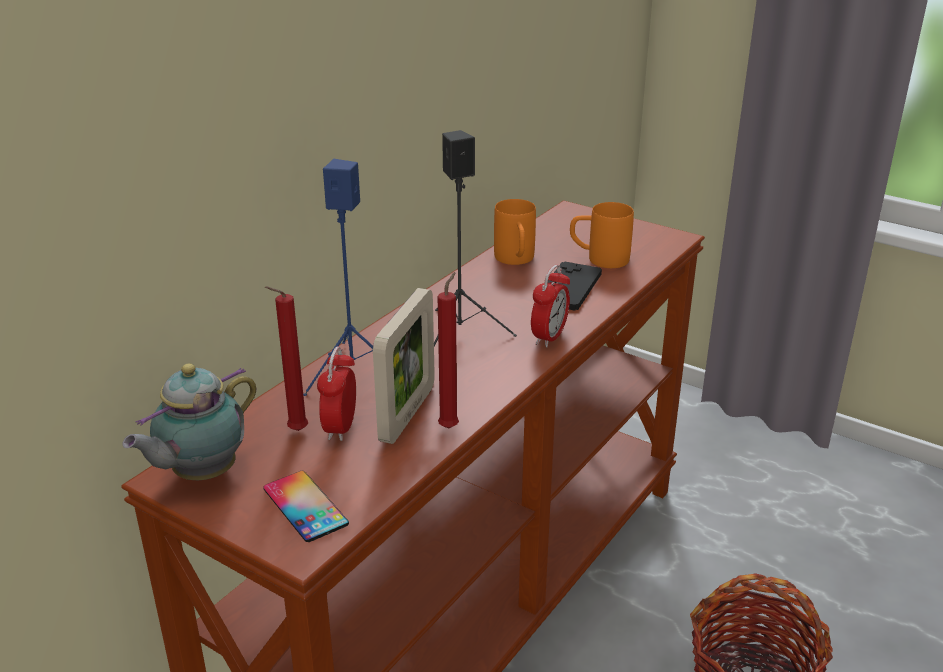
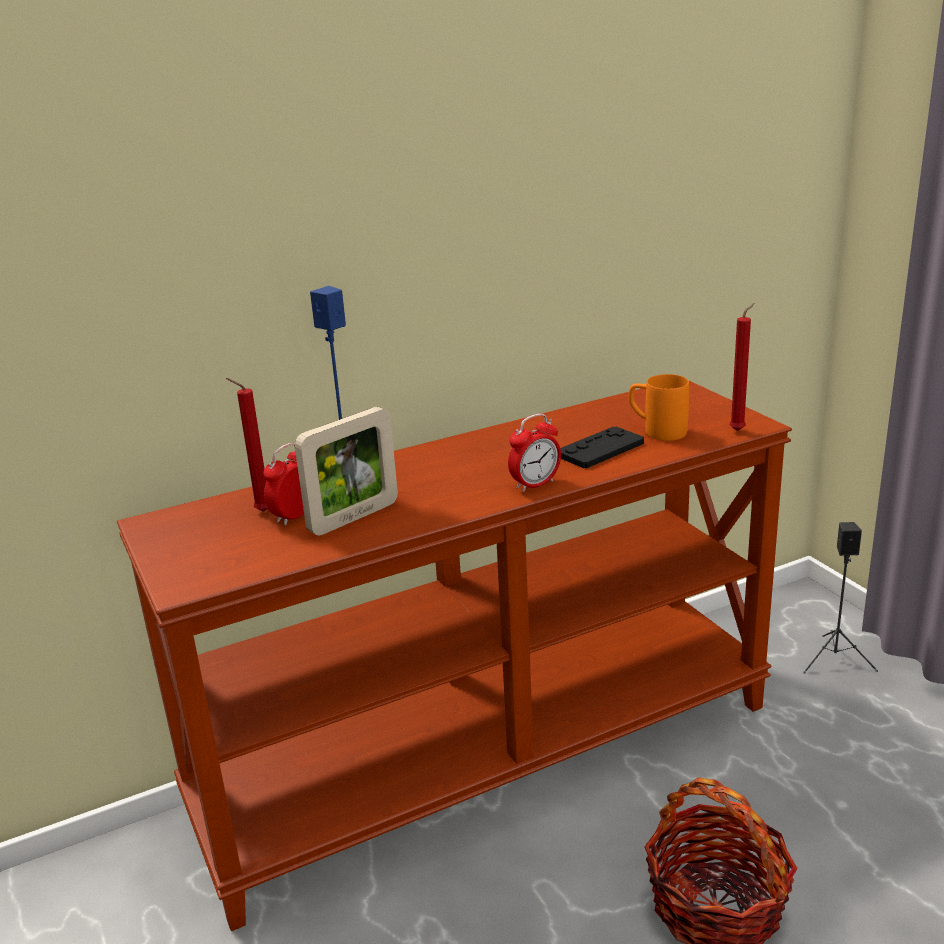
camera: 30 degrees right, 5 degrees down
(201, 474) = (169, 525): teapot -> none
(305, 506) = (212, 562): phone -> none
(450, 426) = (375, 533): red candle -> red candle (739, 430)
(461, 334) = (463, 468): black speaker -> black speaker (835, 659)
(516, 260) = (577, 420): orange mug -> none

